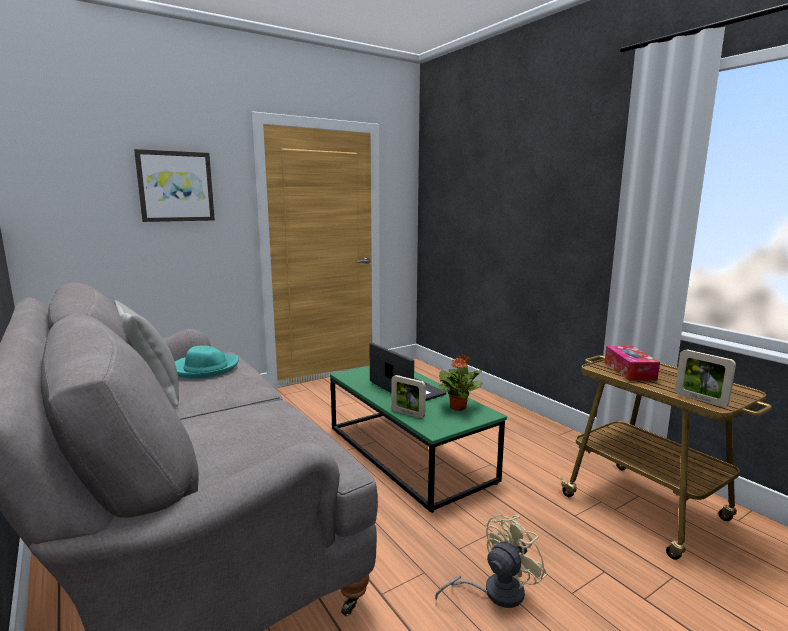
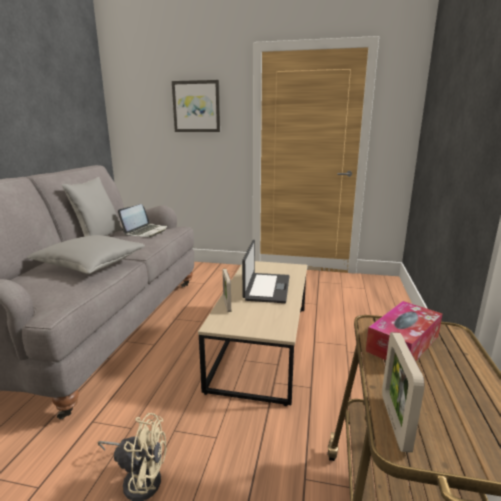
camera: 45 degrees right, 5 degrees up
(205, 368) = (146, 231): turquoise hat -> laptop
(249, 419) = (91, 265): none -> grey pillow
(408, 453) = (262, 345): green coffee table -> beige coffee table
(458, 407) = (272, 317): potted plant -> none

